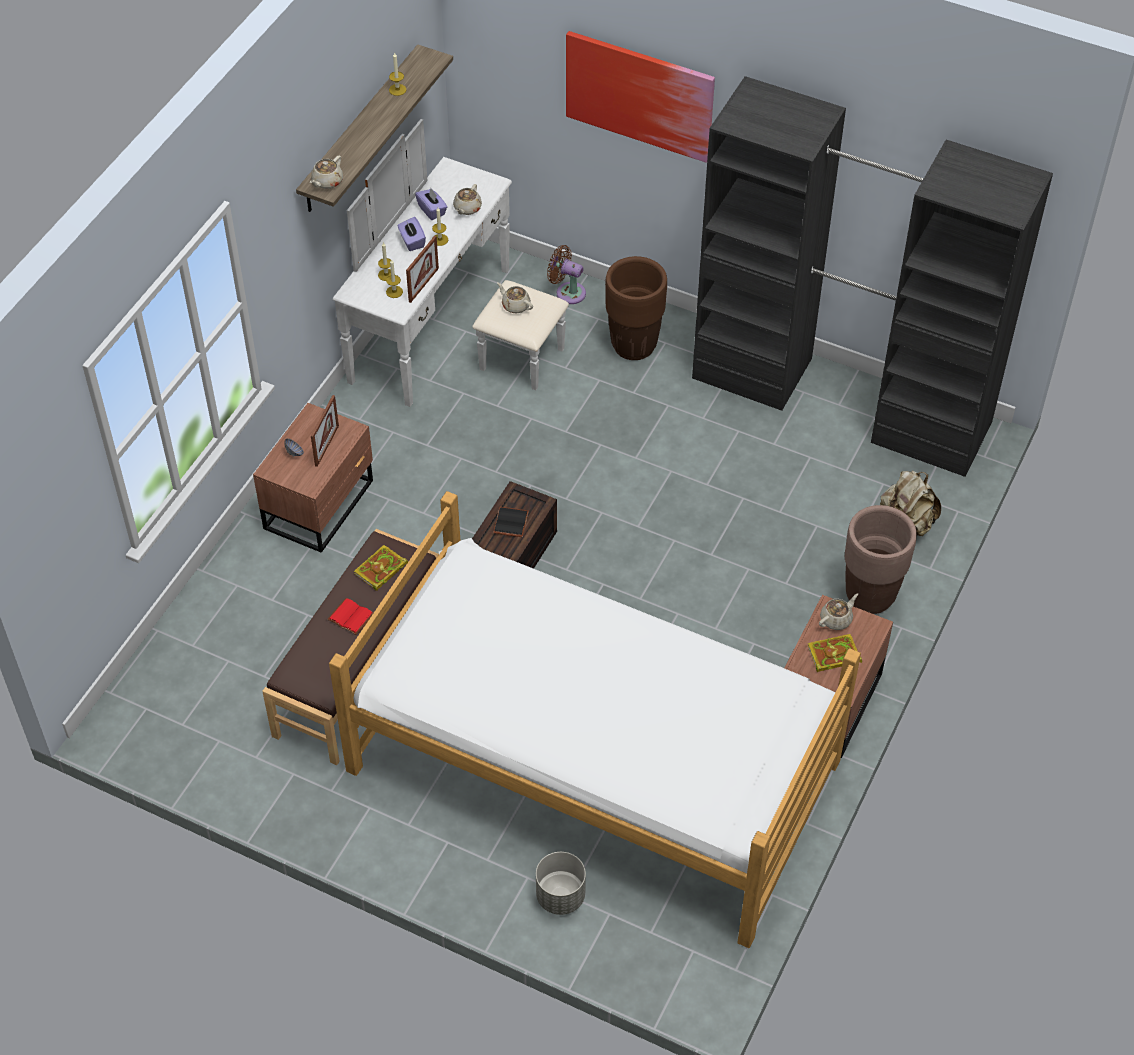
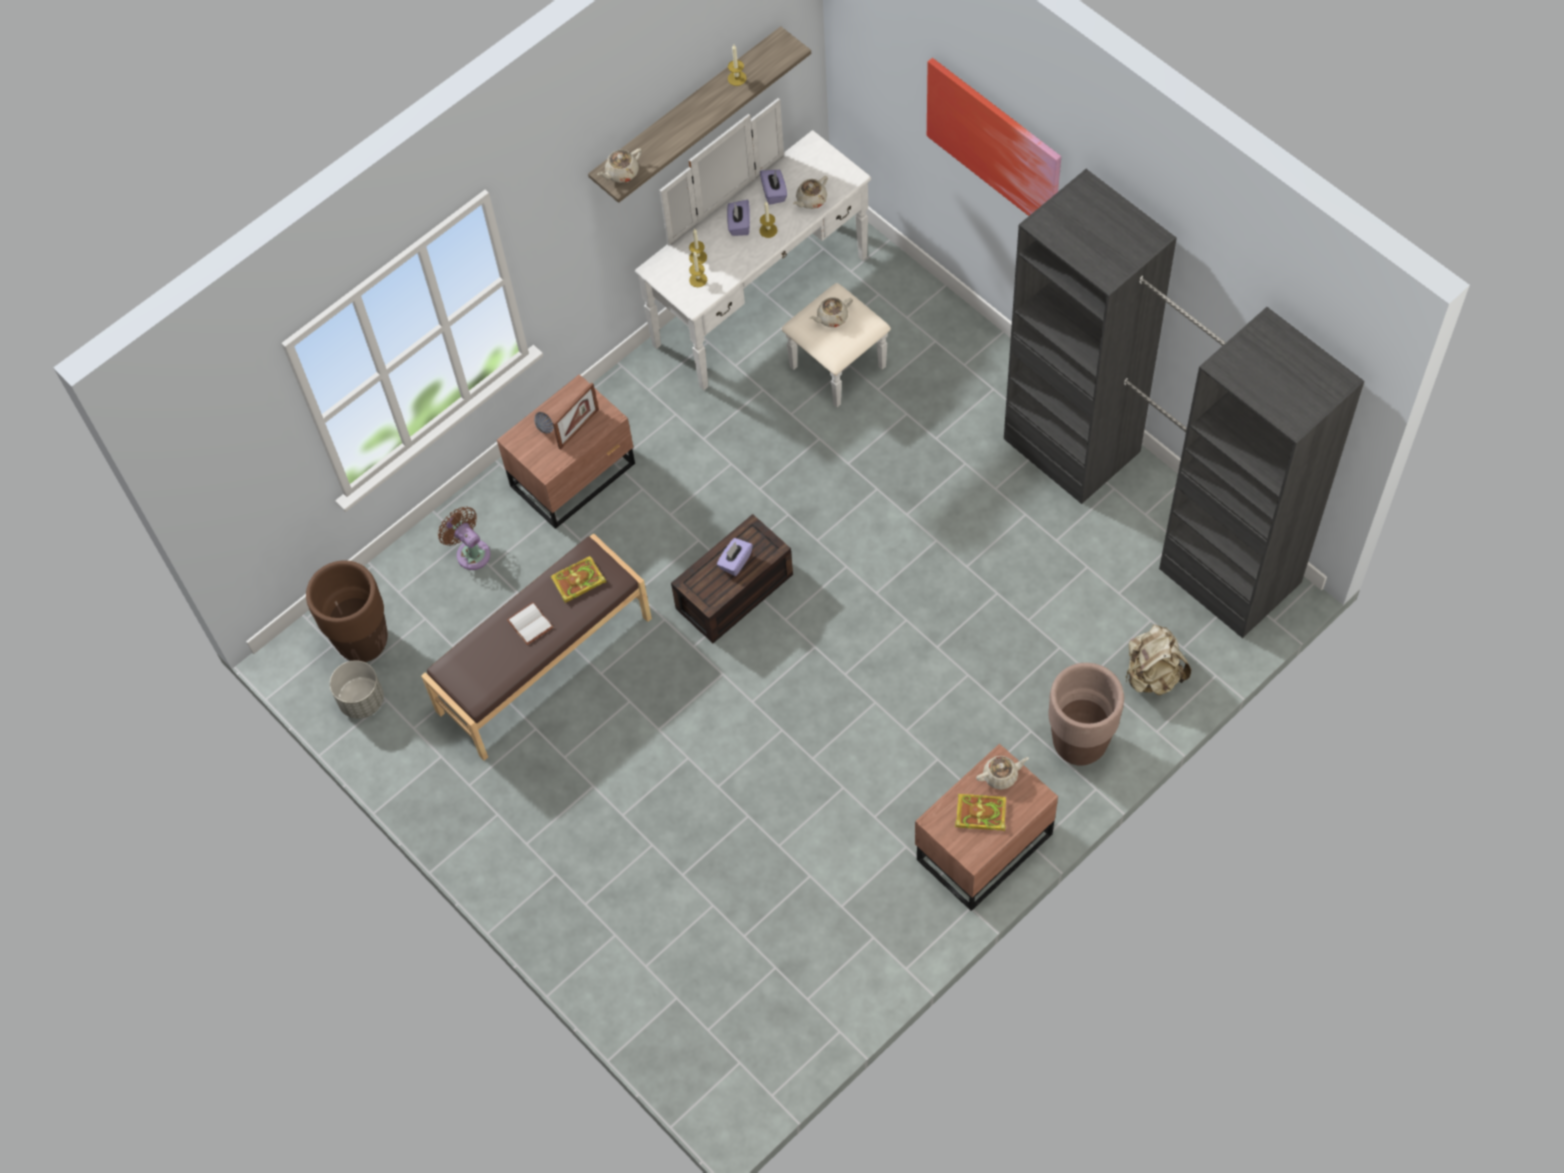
camera: 25 degrees right, 10 degrees up
(349, 618) = (529, 624): red book -> white book
(423, 285) = (730, 280): picture frame -> none
(512, 523) = (735, 562): black book -> purple tissue box
(515, 305) = (831, 317): beige teapot -> beige teapot turned 90 degrees counterclockwise
(560, 896) = (638, 964): grey planter -> grey planter (361, 700)
(567, 292) = (916, 301): brown fan -> brown fan (471, 552)
(593, 767) = (723, 842): bed -> none
(634, 345) = (959, 383): brown planter -> brown planter (363, 642)

